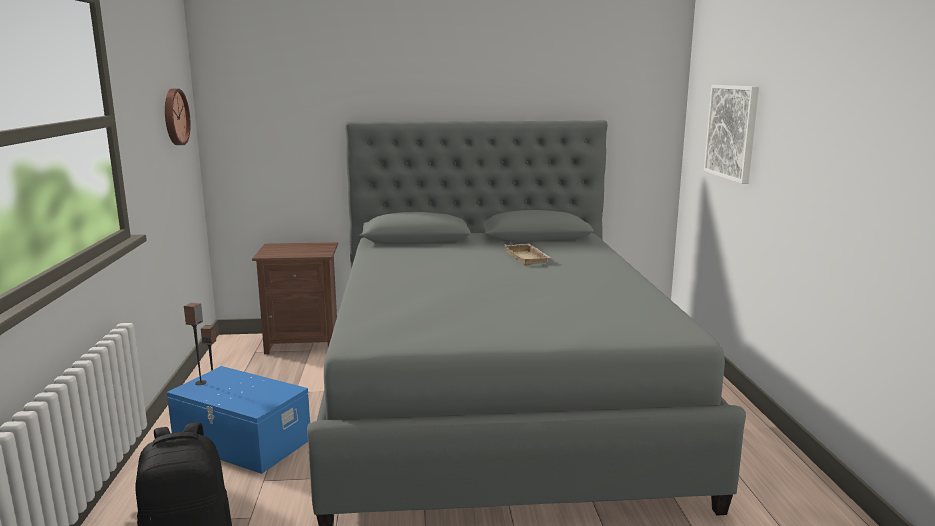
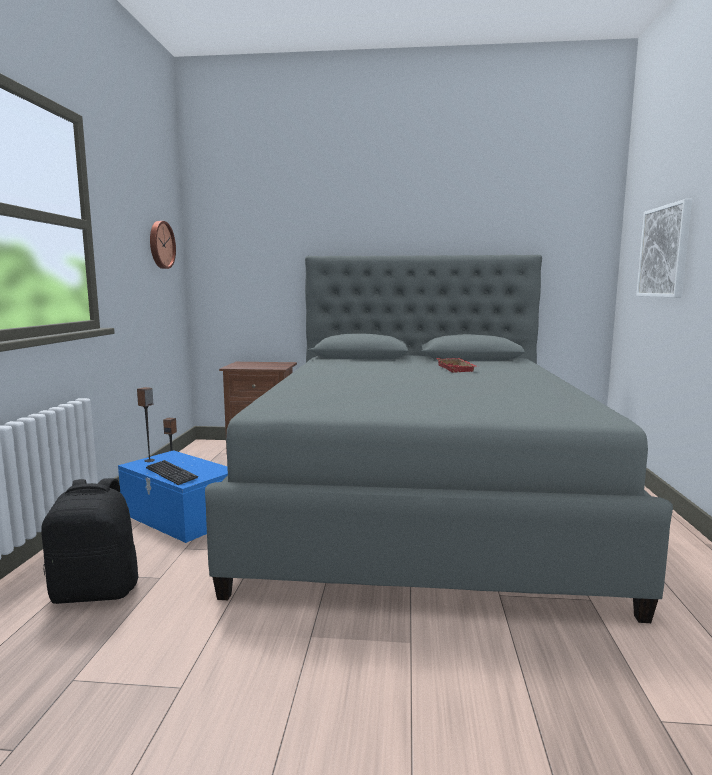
camera: 10 degrees right, 5 degrees down
(235, 399) = (171, 474): none -> keyboard
(528, 258) = (457, 369): beige tray -> red tray

